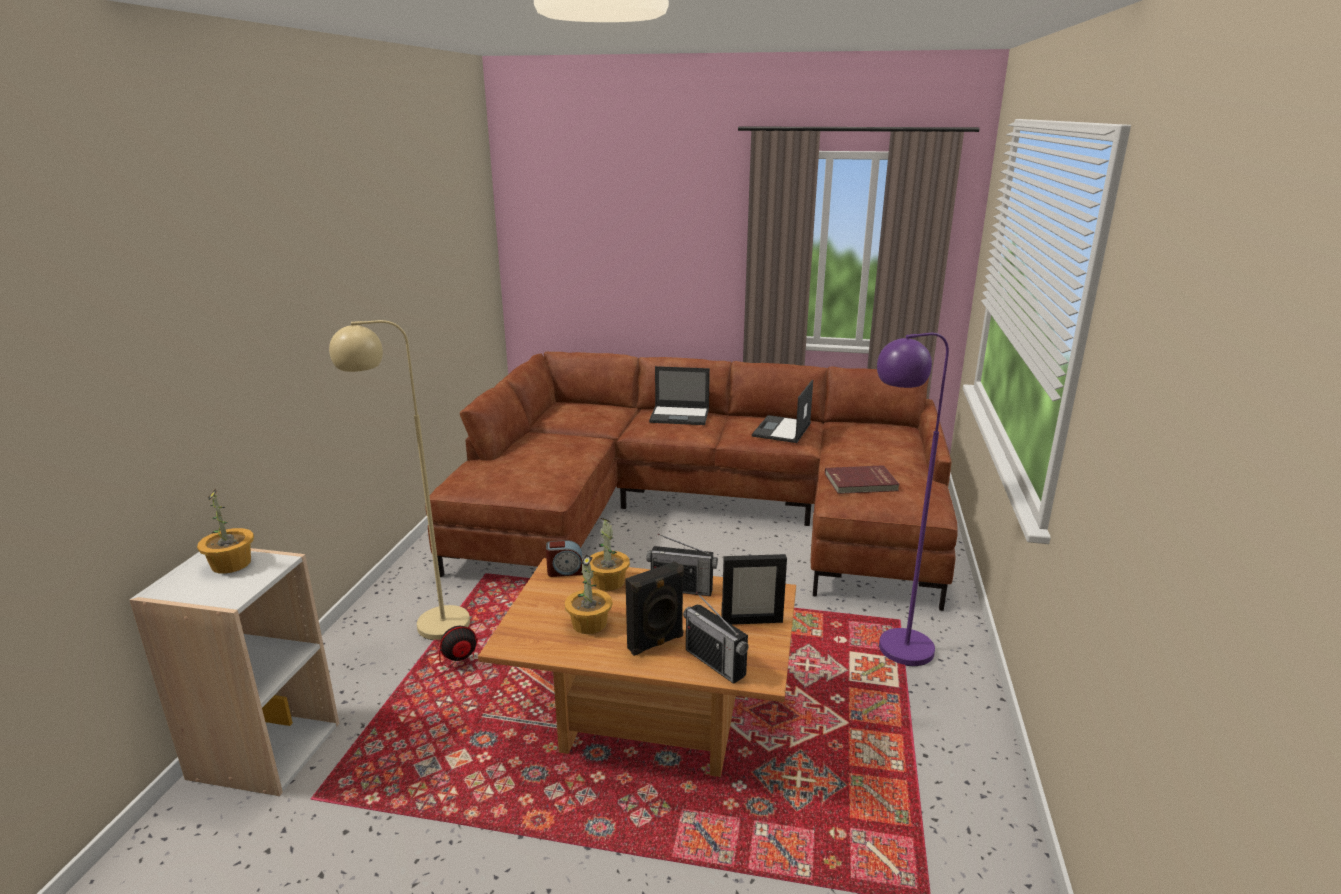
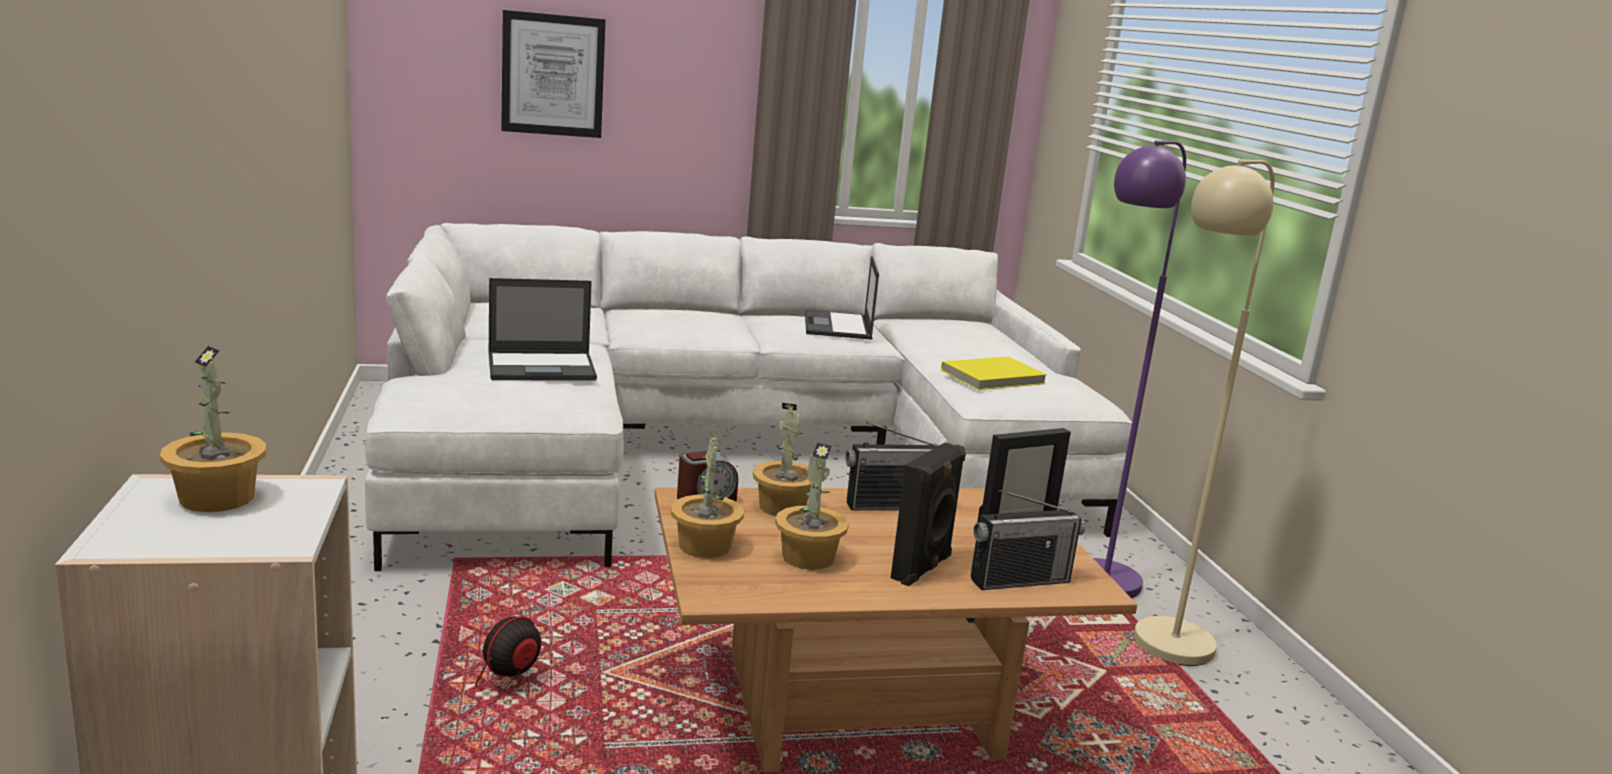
camera: 25 degrees left, 5 degrees down
(427, 628) = (411, 644): beige floor lamp -> beige floor lamp (1160, 652)
(533, 606) = (703, 546): none -> potted plant
(615, 254) = (553, 75): none -> picture
(680, 416) = (684, 313): laptop -> laptop (543, 367)
(702, 512) = (728, 454): brown sofa -> white sofa
(715, 662) = (1019, 580): radio -> radio turned 45 degrees counterclockwise
(861, 483) = (993, 377): red book -> yellow book

